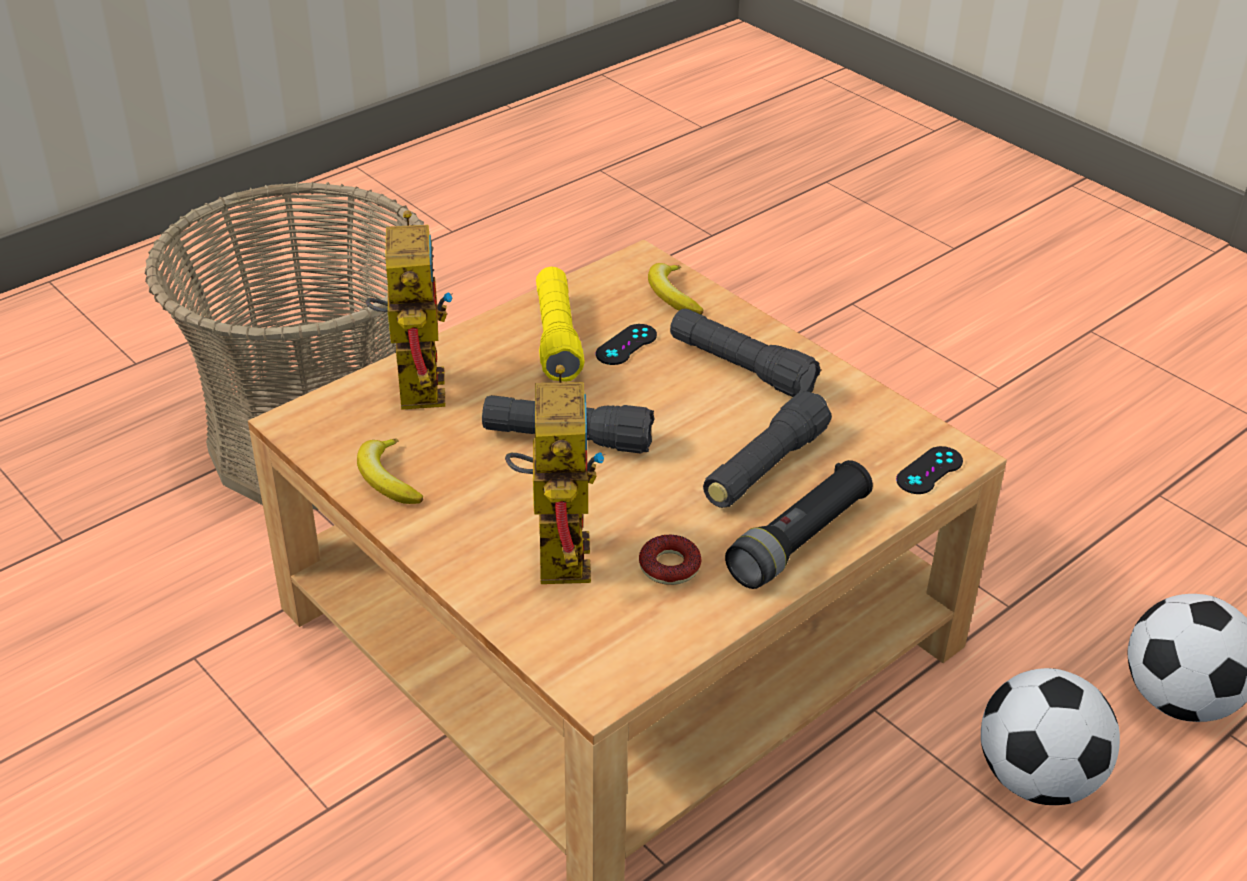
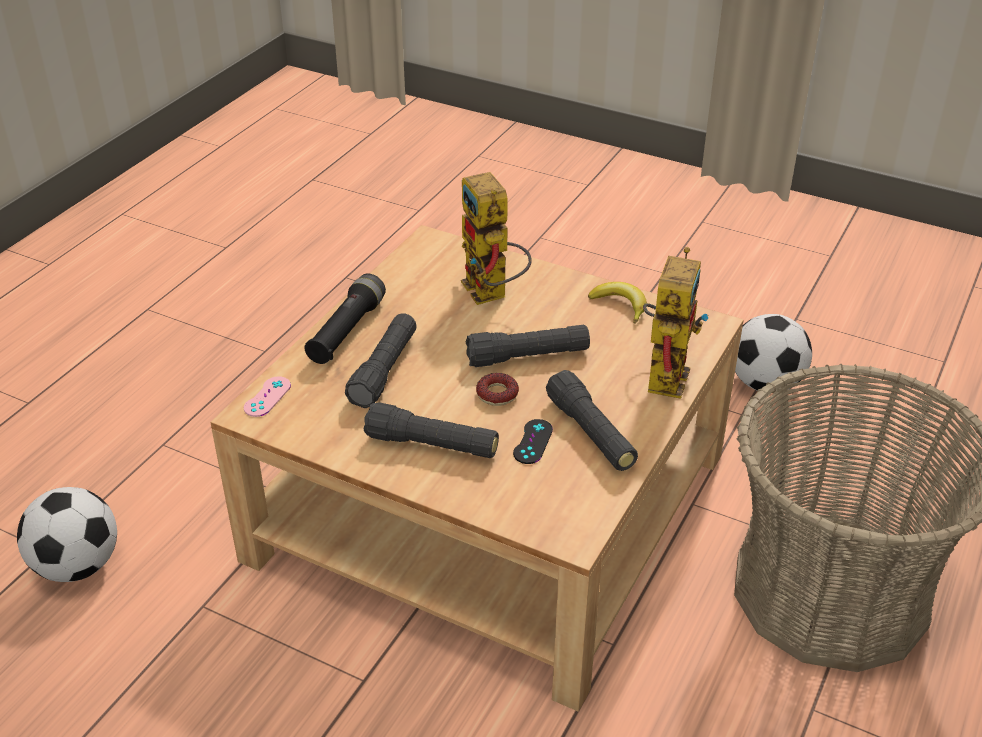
camera: 160 degrees right, 0 degrees up
(414, 379) = (665, 372): toy robot -> toy robot turned 135 degrees counterclockwise
(557, 338) = (591, 433): yellow flashlight -> black flashlight
(669, 566) = (420, 299): donut -> donut (497, 394)
(672, 296) = (523, 503): banana -> none
(929, 471) = (267, 397): black game controller -> pink game controller
(1036, 778) = (187, 486): football -> football (765, 384)

